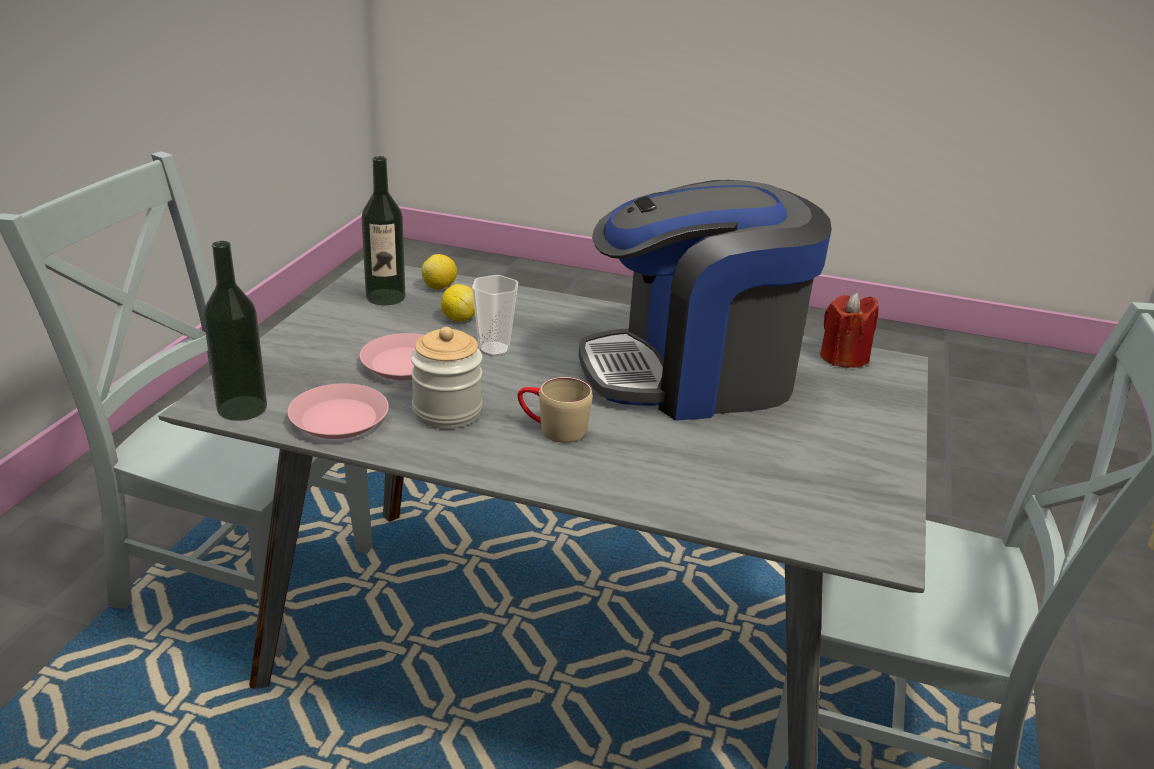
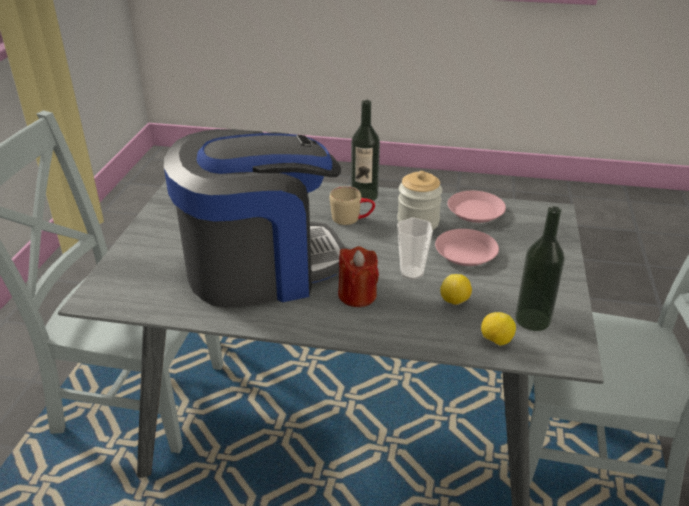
camera: 175 degrees right, 5 degrees up
(242, 408) = (534, 211): bottle -> bottle (364, 195)
(843, 357) = (134, 300): red candle -> red candle (357, 295)

